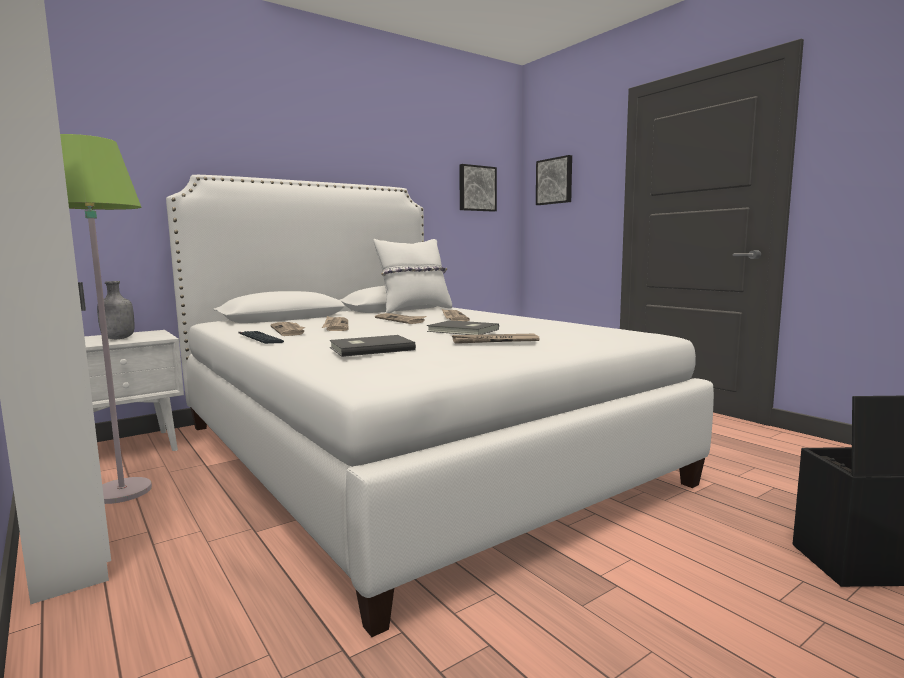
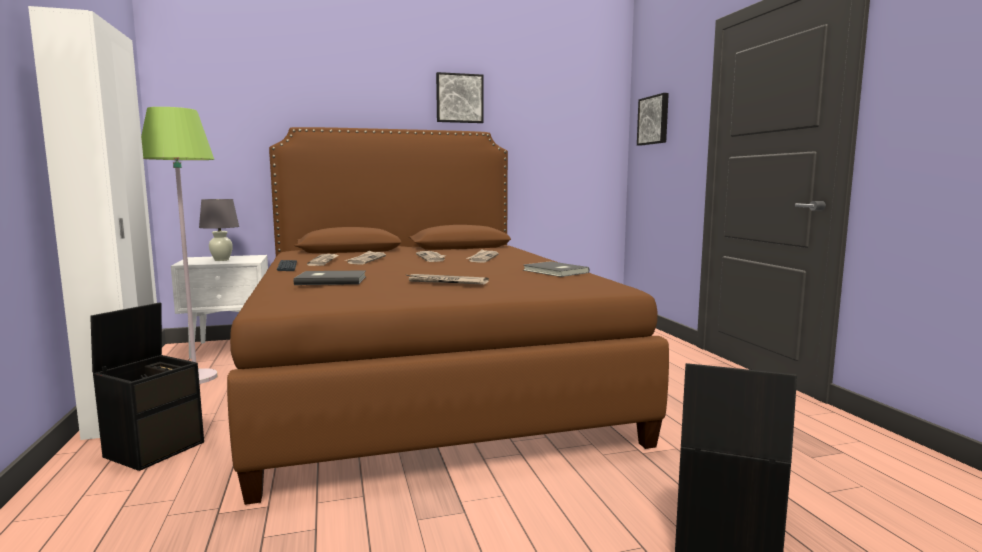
camera: 20 degrees right, 0 degrees up
(117, 339) = (222, 260): grey bottle -> grey table lamp
(165, 592) = (155, 448): none -> black storage box
(405, 452) = (422, 378): white bed -> brown bed
(414, 310) = (472, 249): white pillow -> none
(463, 331) = (451, 271): grey book -> grey book (555, 271)
(476, 188) = (573, 129): picture -> picture (459, 98)

